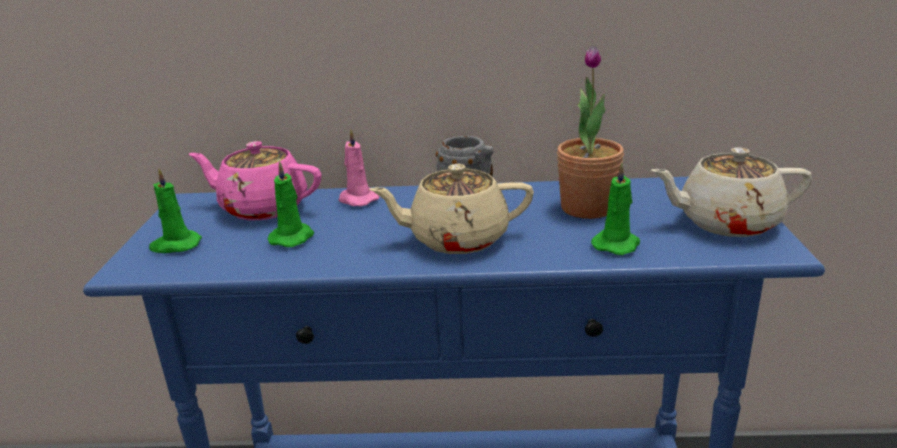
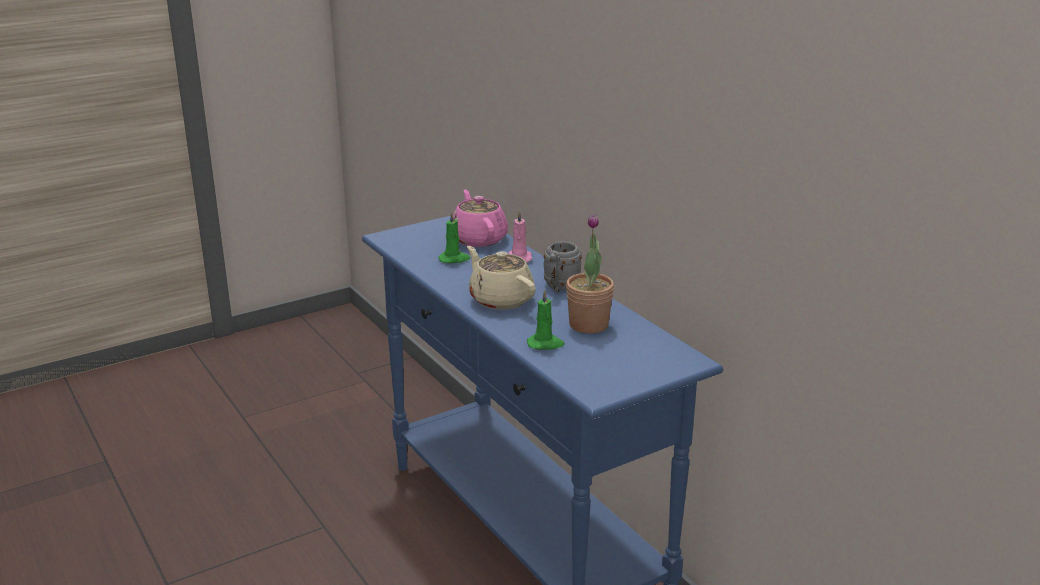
camera: 55 degrees right, 0 degrees up
(175, 245) = (415, 236): green candle -> none
(726, 222) = (619, 372): beige teapot -> none

